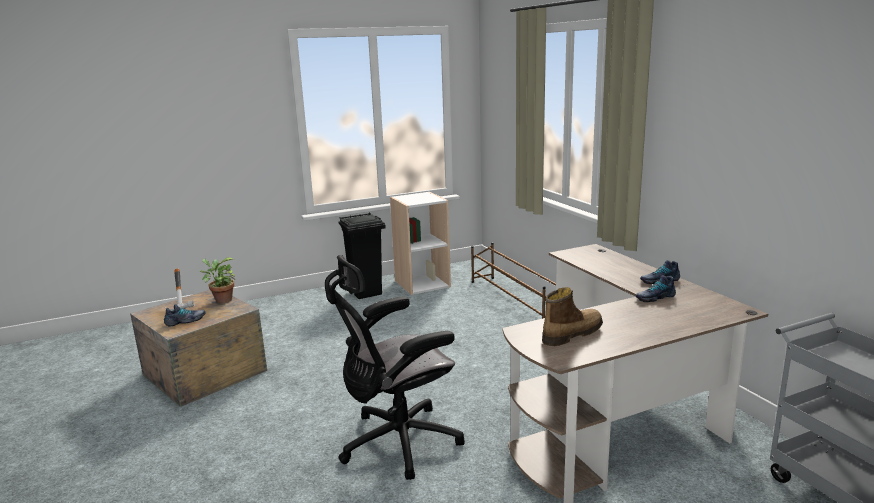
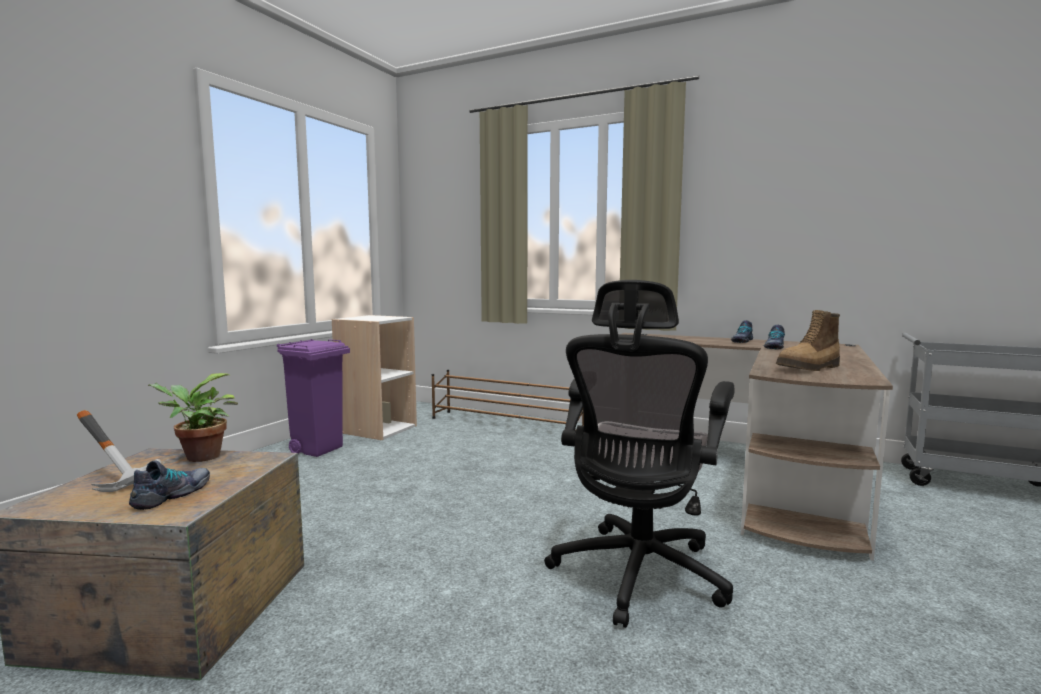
camera: 40 degrees left, 10 degrees down
(367, 293) = (318, 449): black trash can -> purple trash can
(571, 334) = (809, 368): boot -> boot turned 135 degrees counterclockwise

